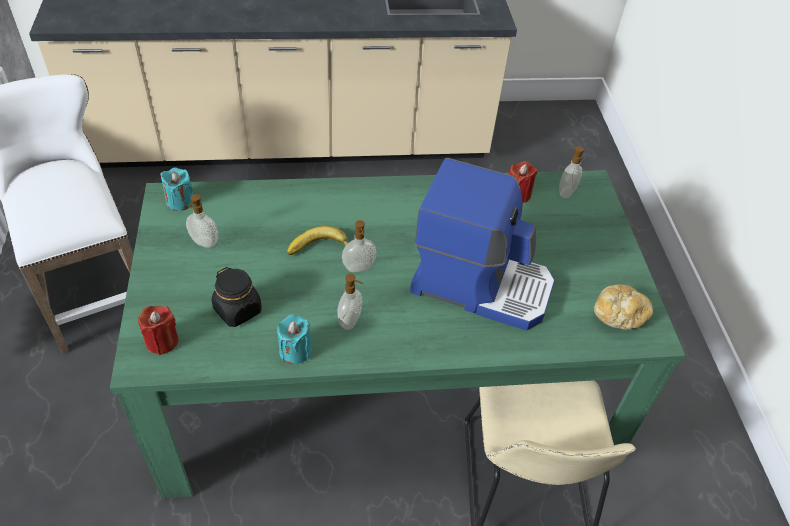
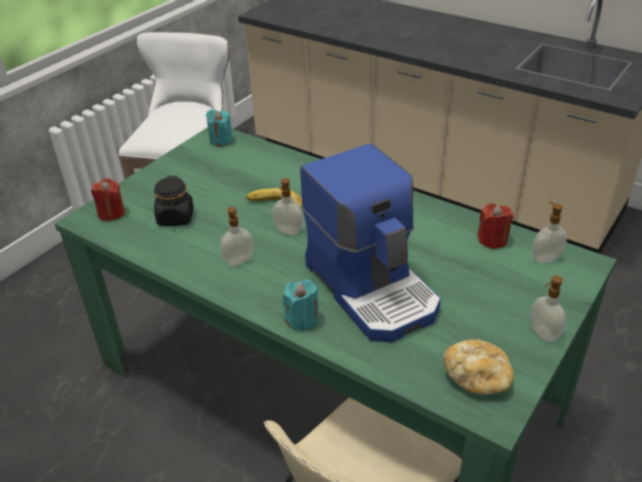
camera: 45 degrees right, 10 degrees down
(204, 243) = (205, 170): soap dispenser -> soap dispenser (543, 334)
(295, 351) = (179, 260): turquoise candle -> turquoise candle (302, 319)

